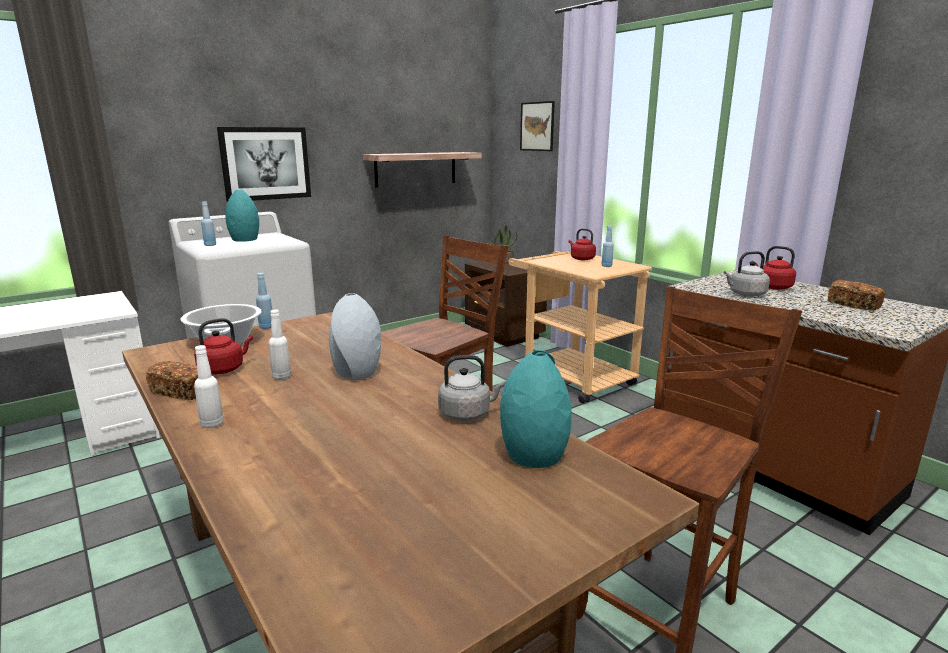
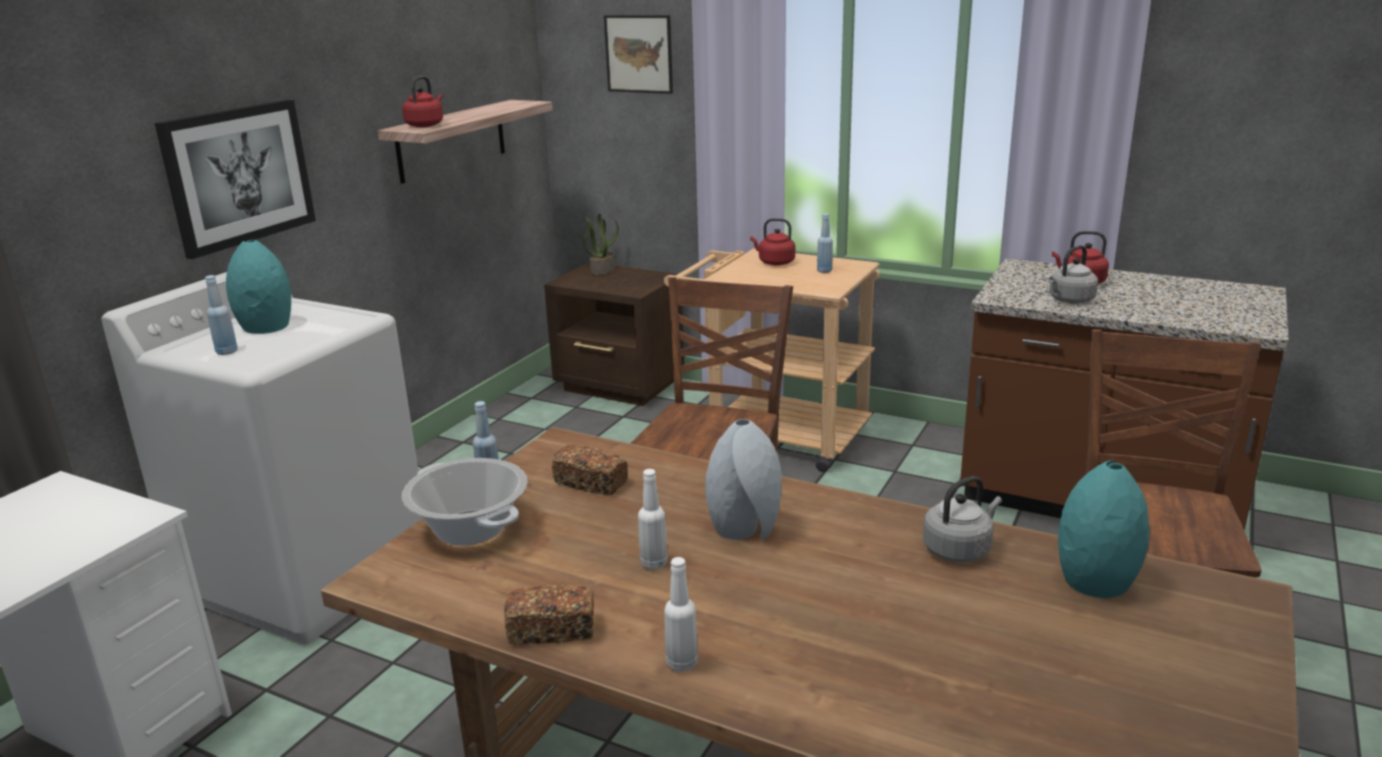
camera: 25 degrees left, 5 degrees up
(224, 369) = (550, 575): red kettle -> red kettle (426, 125)
(854, 305) = (1186, 296): bread -> bread (591, 483)

